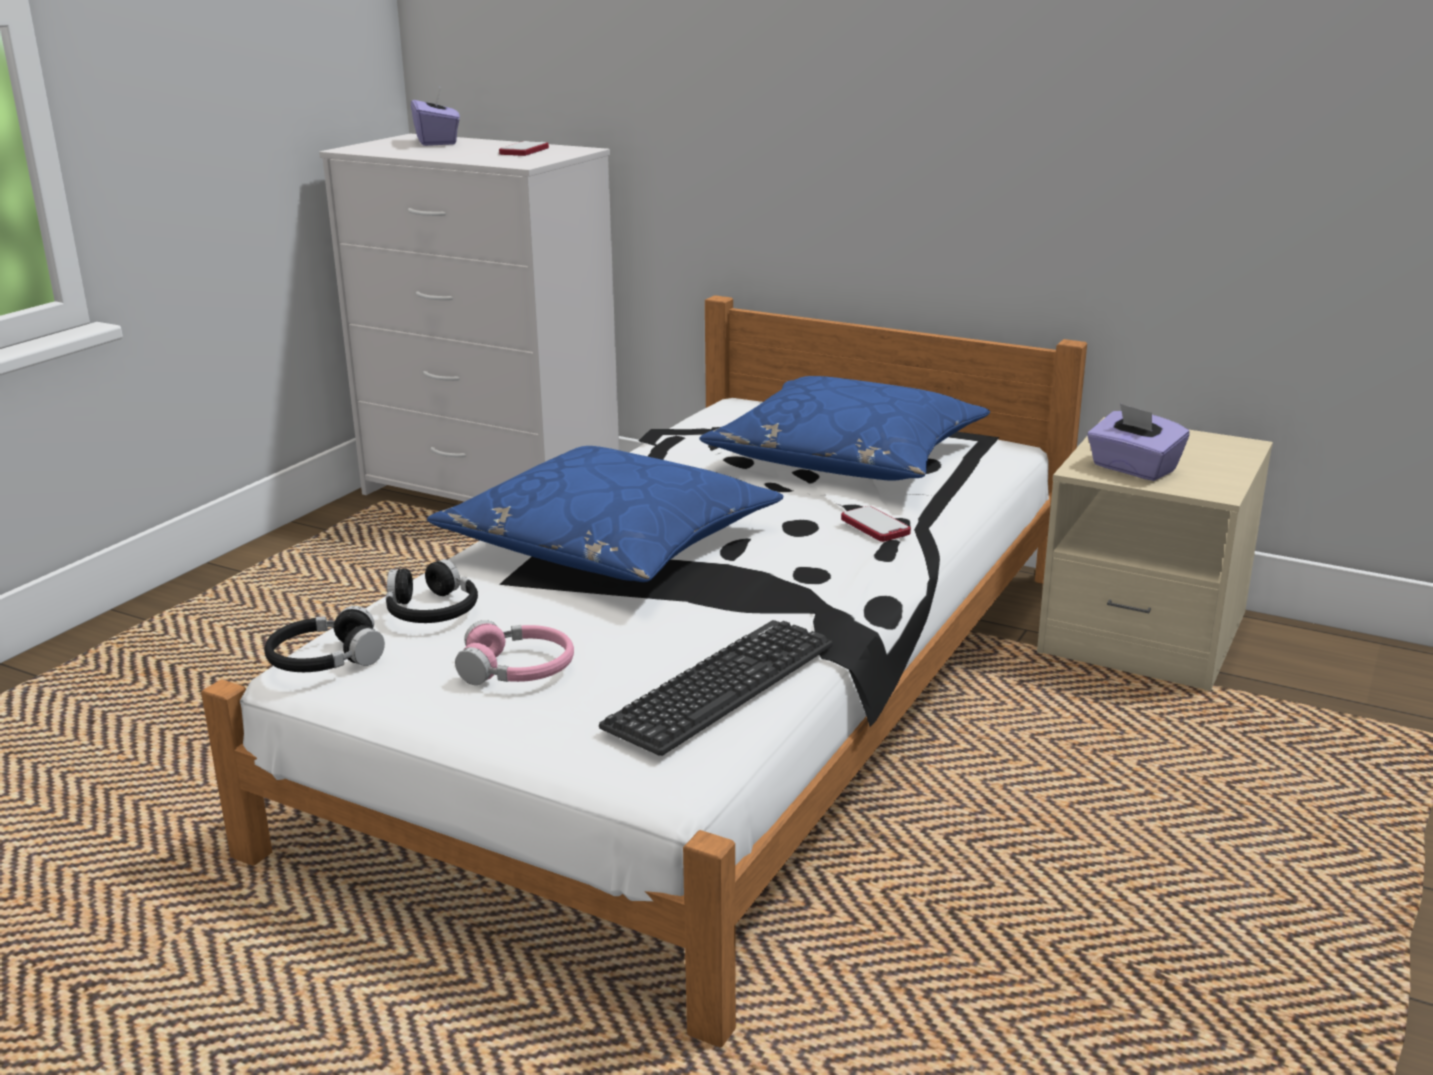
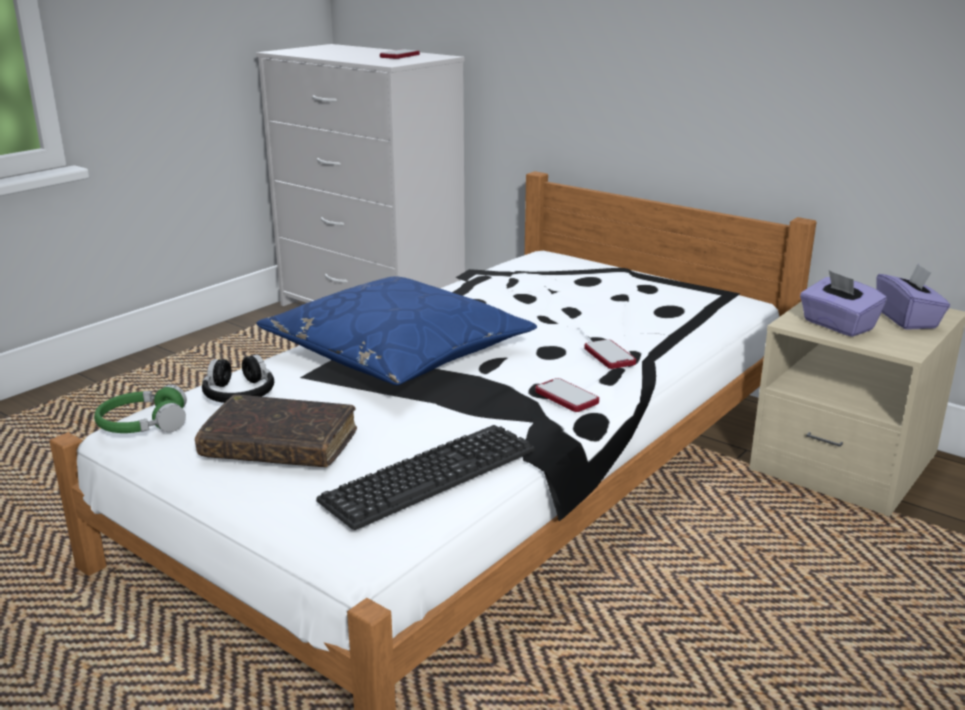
camera: 10 degrees right, 0 degrees up
(325, 659) = (143, 424): black headphones -> green headphones
(437, 142) = (344, 49): purple tissue box -> purple tissue box (907, 319)
(517, 670) = (280, 446): pink headphones -> brown book
(843, 580) = (566, 397): none -> phone
(847, 457) = (610, 300): blue pillow -> none

